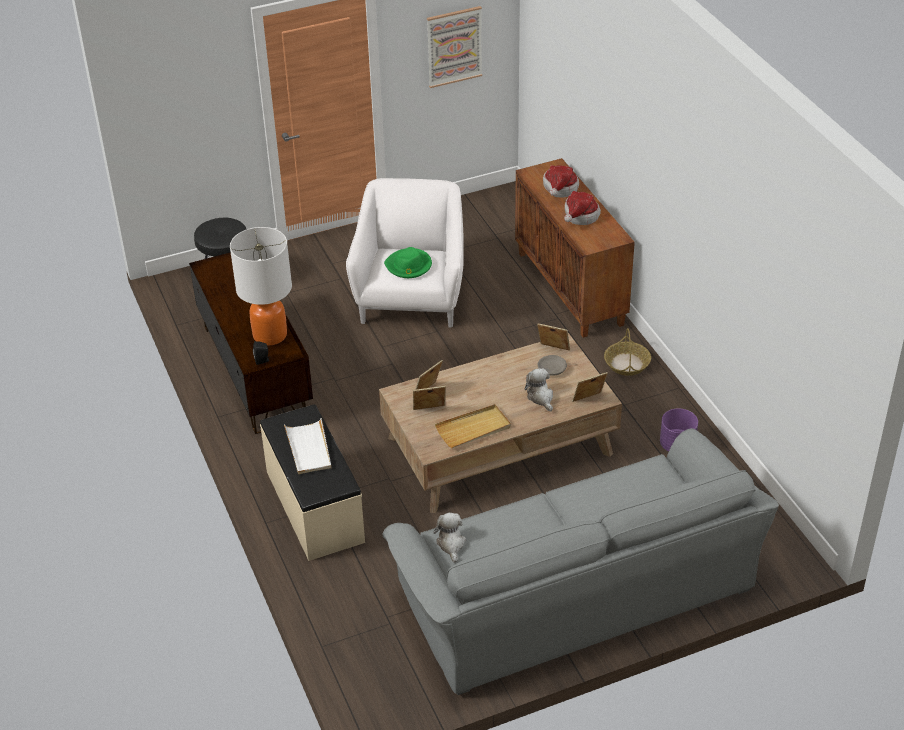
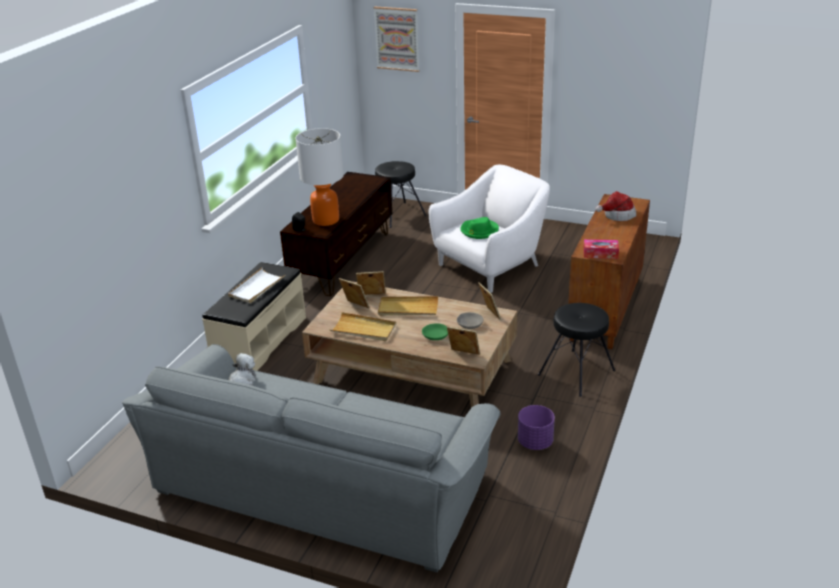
camera: 45 degrees right, 10 degrees down
(454, 46) = (618, 90): picture -> picture (397, 39)
(478, 385) = (408, 308): none -> beige tray
(541, 397) = (435, 335): plush toy -> green bowl
(579, 216) = (605, 234): hat -> none
(604, 239) = (600, 254): none -> tissue box
(627, 364) = (577, 373): basket -> black stool

